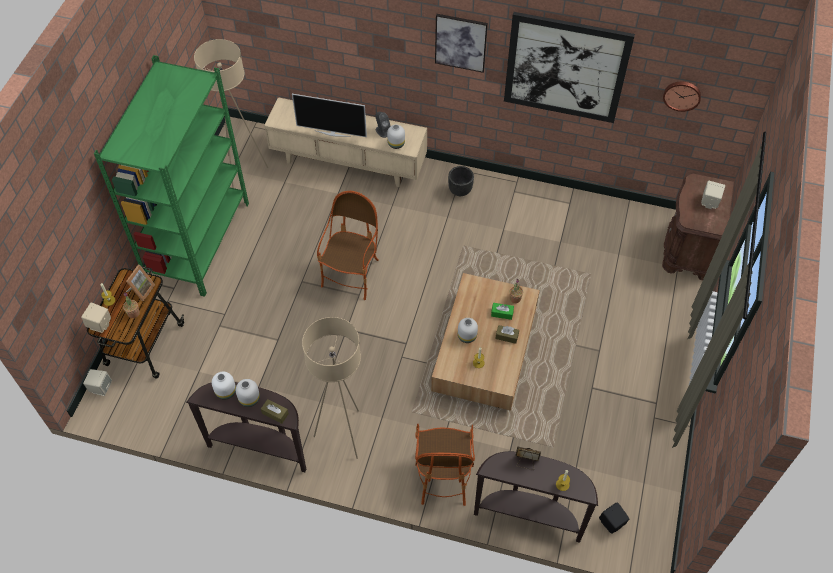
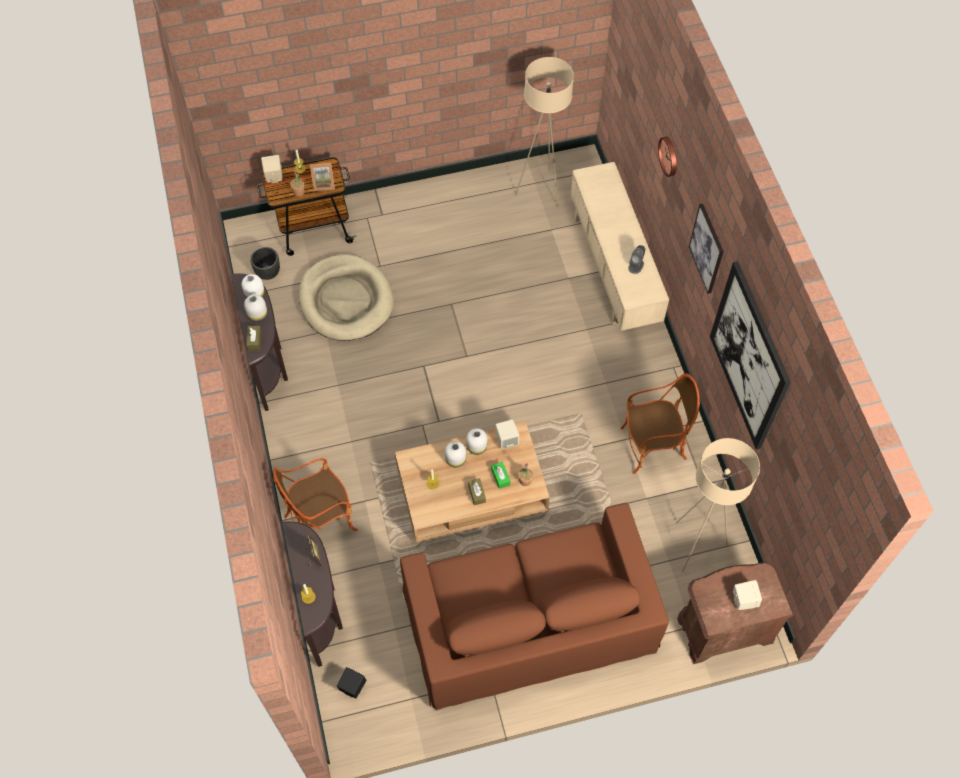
camera: 60 degrees right, 5 degrees up
(101, 388) = (258, 223): beige speaker -> beige speaker (507, 440)
(198, 241) = (441, 204): green bookcase -> none
(239, 356) = (346, 300): none -> beige dog bed
(332, 133) = (603, 227): television -> none
(343, 434) = (317, 420): beige floor lamp -> beige floor lamp (696, 546)
(352, 275) = (484, 339): armchair -> armchair (652, 446)
(396, 144) = (628, 285): white vase -> white vase (476, 447)
(460, 191) = (646, 378): black planter -> black planter (268, 273)
(618, 366) = (529, 620): none -> brown sofa
(682, 95) = (800, 484): wall clock -> wall clock (669, 156)

